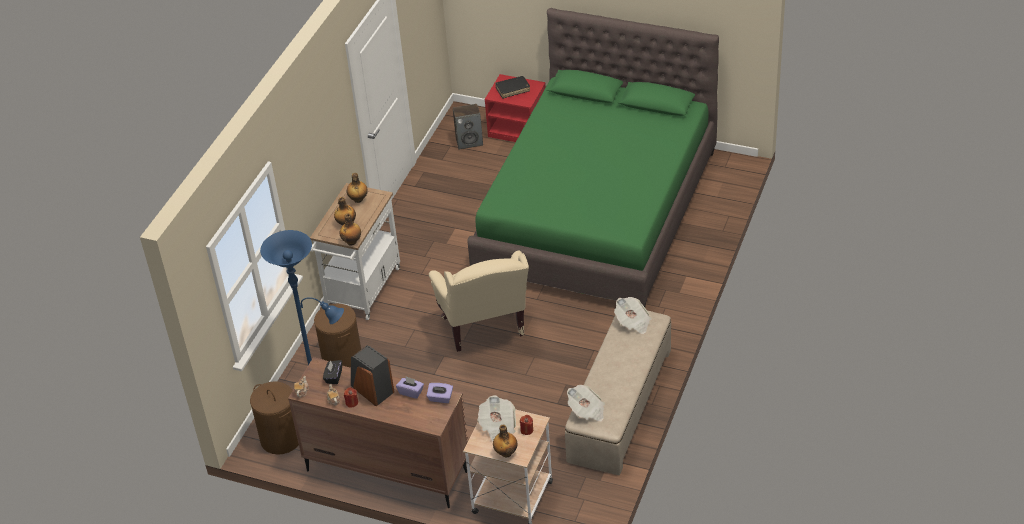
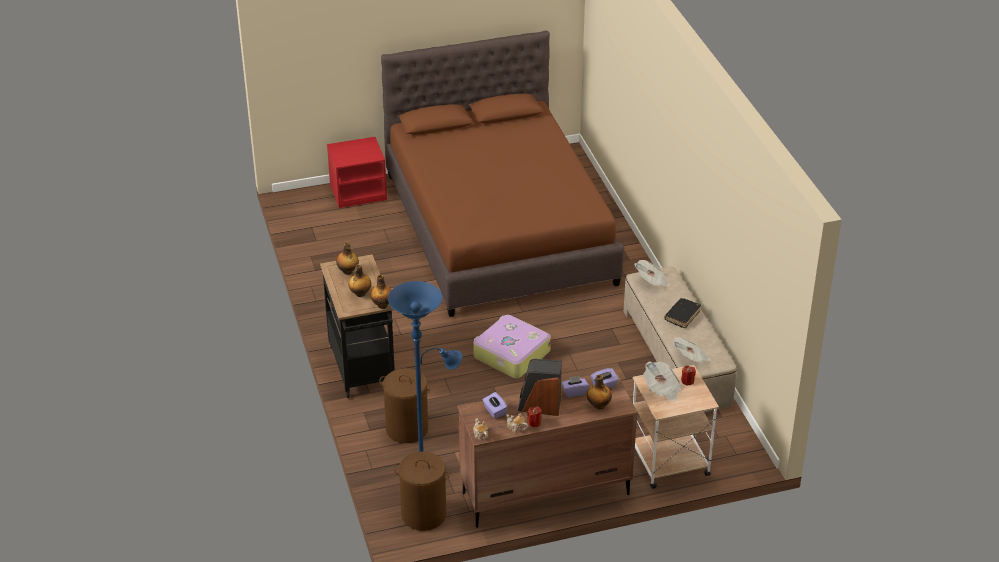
camera: 40 degrees left, 5 degrees down
(333, 377) = (494, 411): black tissue box -> purple tissue box
(362, 291) = (362, 369): white cart -> black cart
(469, 142) = (325, 218): speaker -> none
(487, 333) = (510, 354): beige armchair -> suitcase
(506, 452) = (691, 404): bottle -> bottle (598, 405)
(512, 89) = (353, 151): black book -> black book (682, 316)
(598, 212) = (499, 228): green bed -> brown bed

